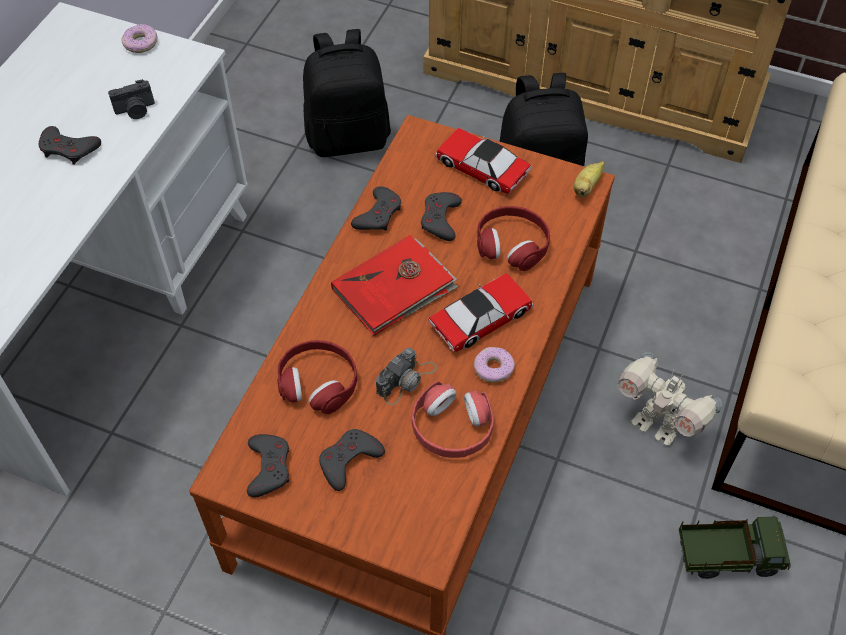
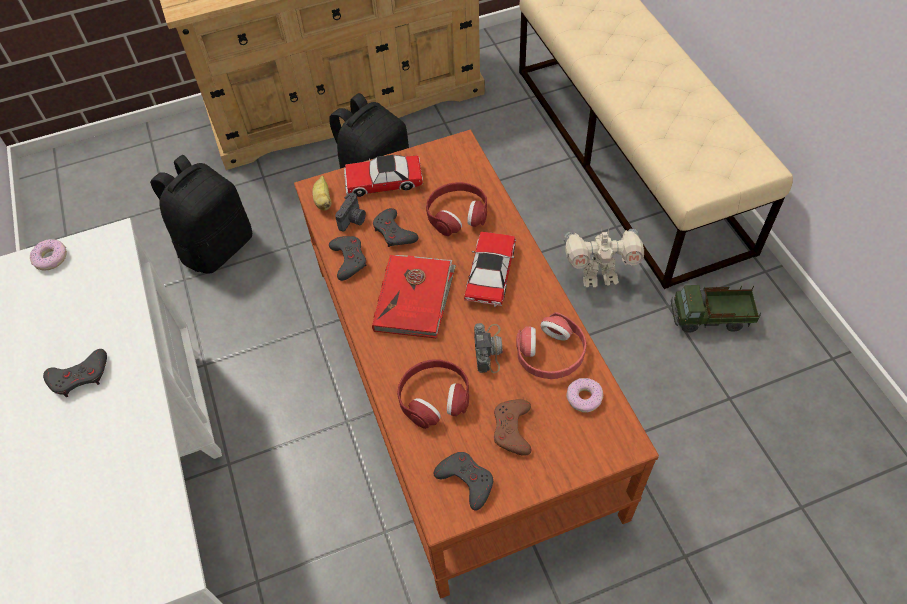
camera: 40 degrees left, 0 degrees up
(135, 110) = (106, 308): camera -> camera (353, 220)
(349, 460) = (512, 429): grey game controller -> brown game controller
(493, 368) = (532, 297): donut -> donut (584, 398)
(586, 187) = (462, 147): banana -> banana (323, 201)
(727, 556) = (711, 319): toy truck -> toy truck turned 135 degrees counterclockwise

